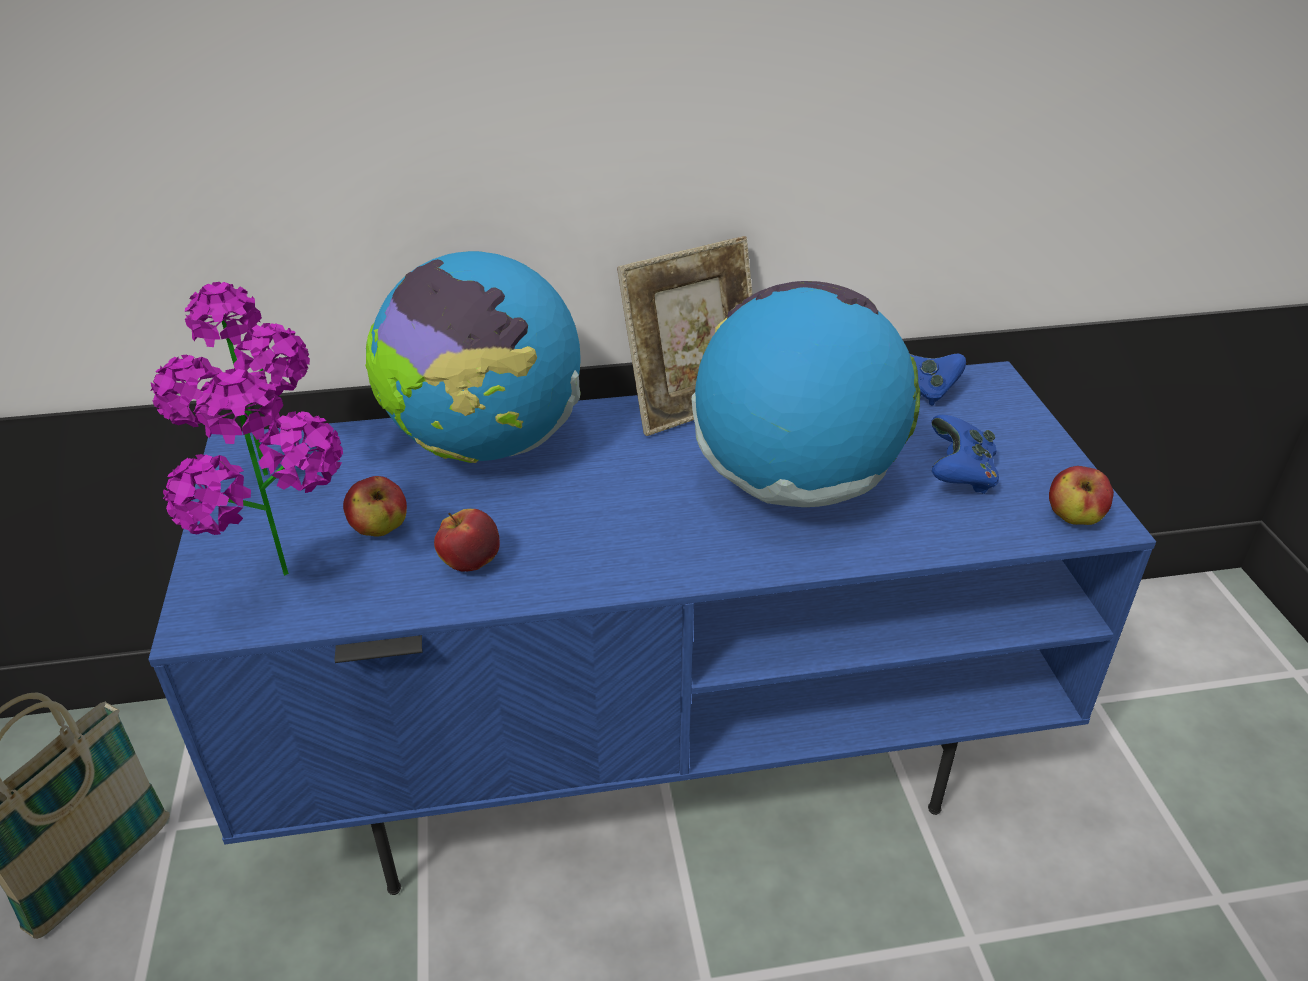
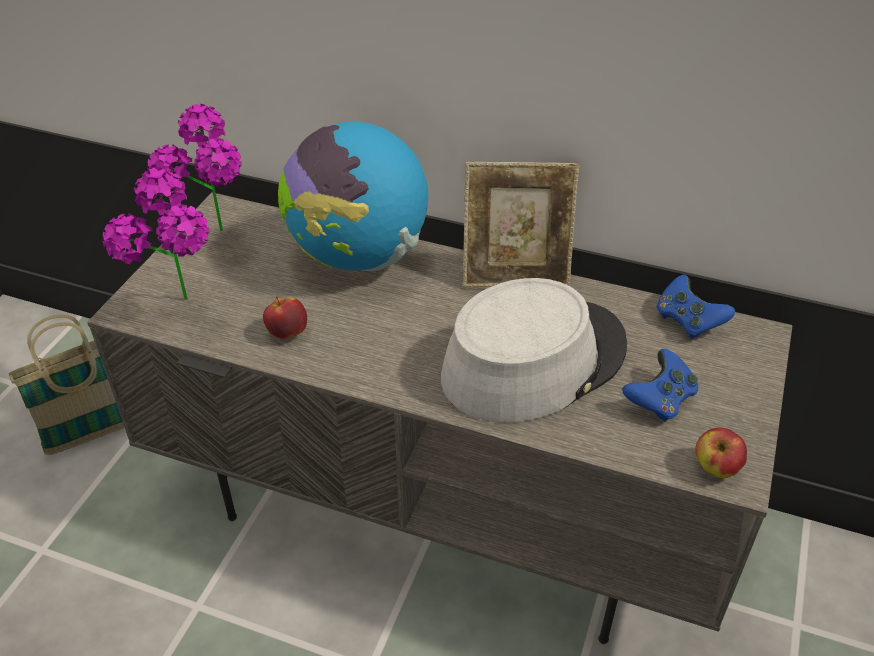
camera: 30 degrees right, 5 degrees up
(379, 530) = (255, 291): apple -> none
(656, 748) = (442, 505): blue tv stand -> grey tv stand
(796, 484) = (533, 361): globe -> grey hat

